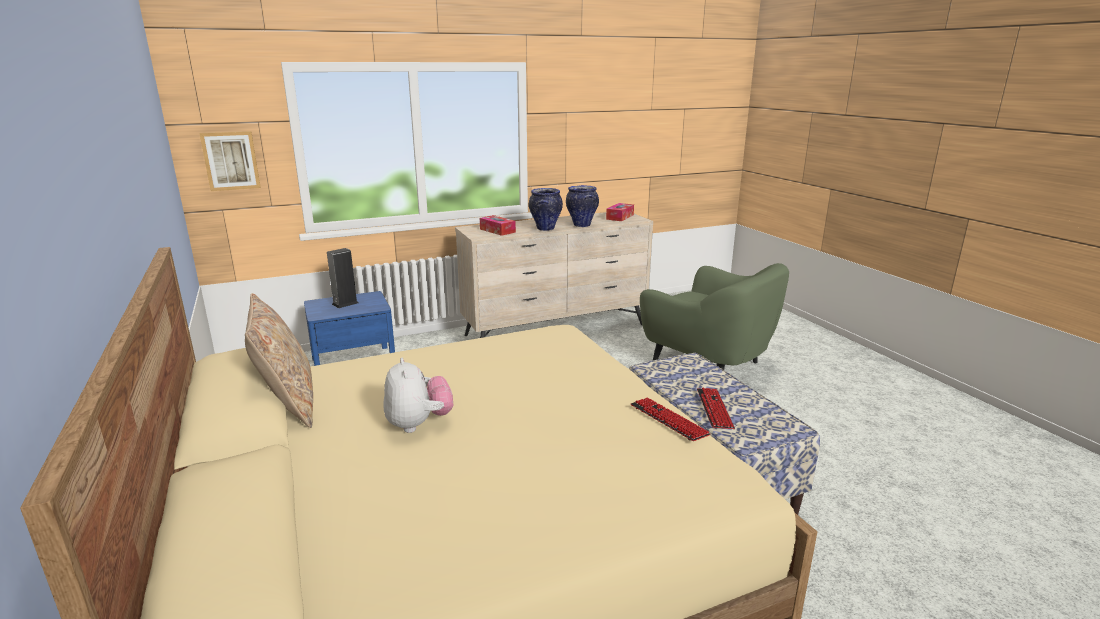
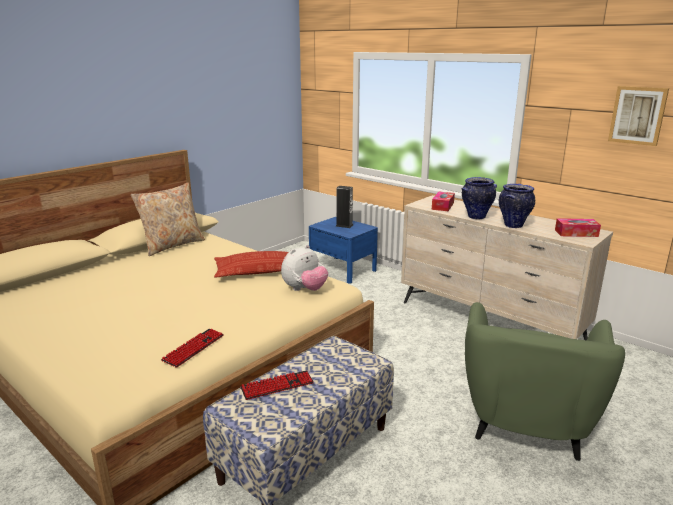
camera: 65 degrees right, 0 degrees up
(231, 160) = (323, 115): picture -> picture (637, 115)
(419, 424) = (162, 277): plush toy -> plush toy (304, 290)
(476, 358) = (258, 270): none -> pillow

